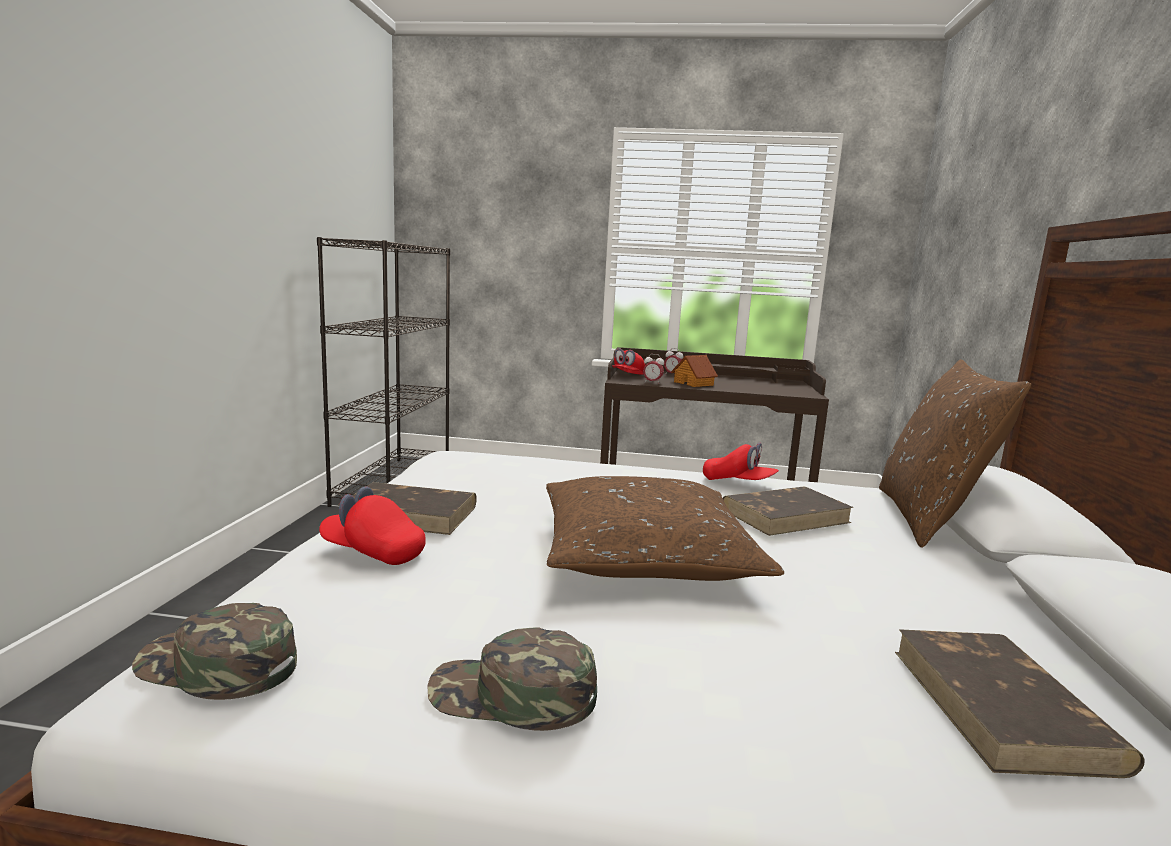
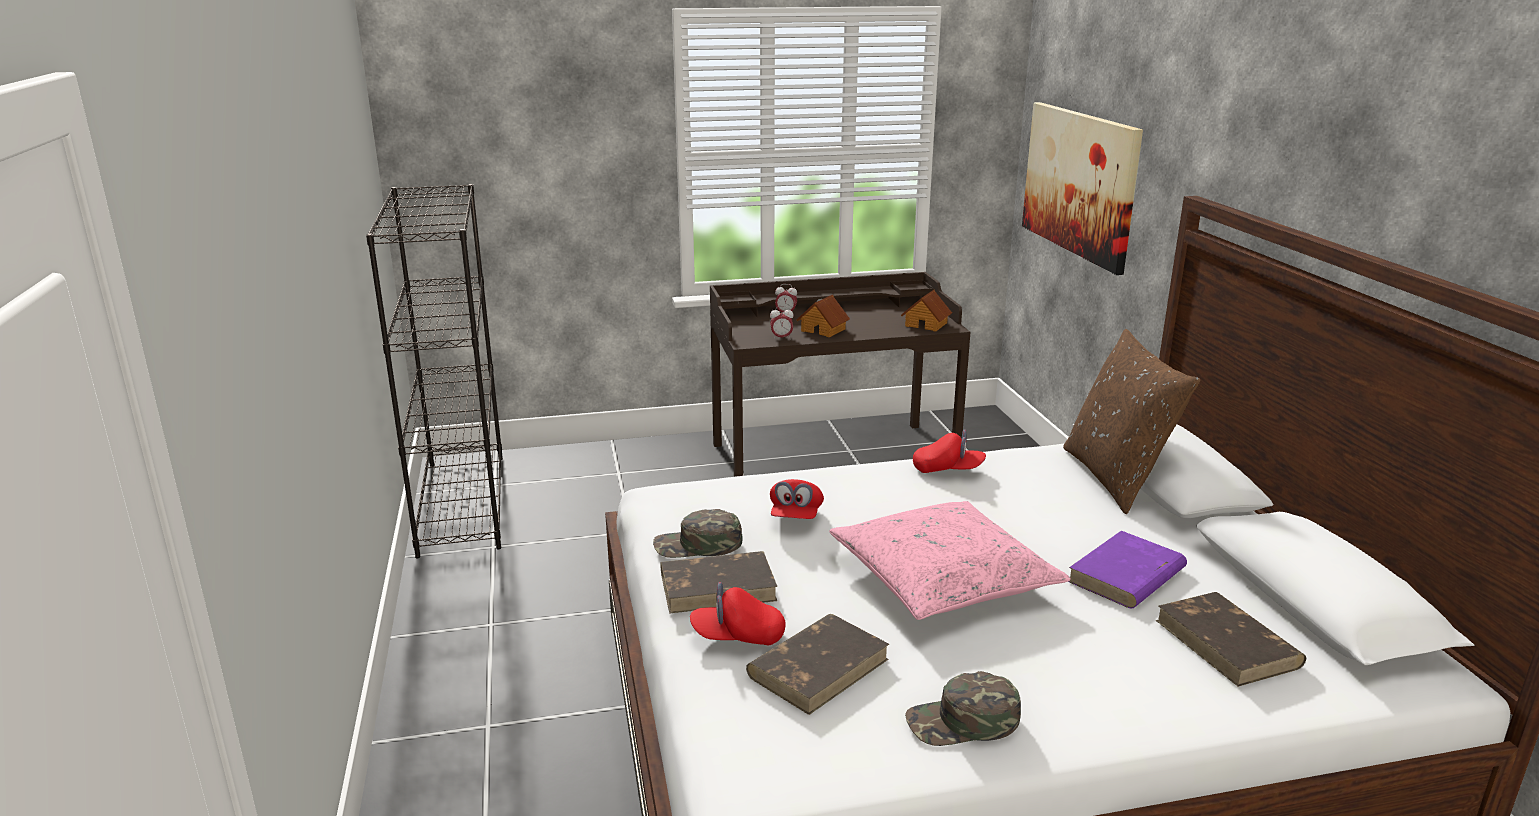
camera: 20 degrees left, 10 degrees up
(216, 666) = (759, 762): green cap -> green cap (698, 545)
(627, 376) = (742, 328): red cap -> red cap (796, 516)
(645, 553) = (942, 578): brown pillow -> pink pillow
(786, 515) = (1013, 504): brown book -> brown book (819, 667)
(790, 391) = (926, 324): none -> toy house
(882, 599) = (1126, 576): none -> purple book
(956, 272) = (1079, 183): none -> picture

